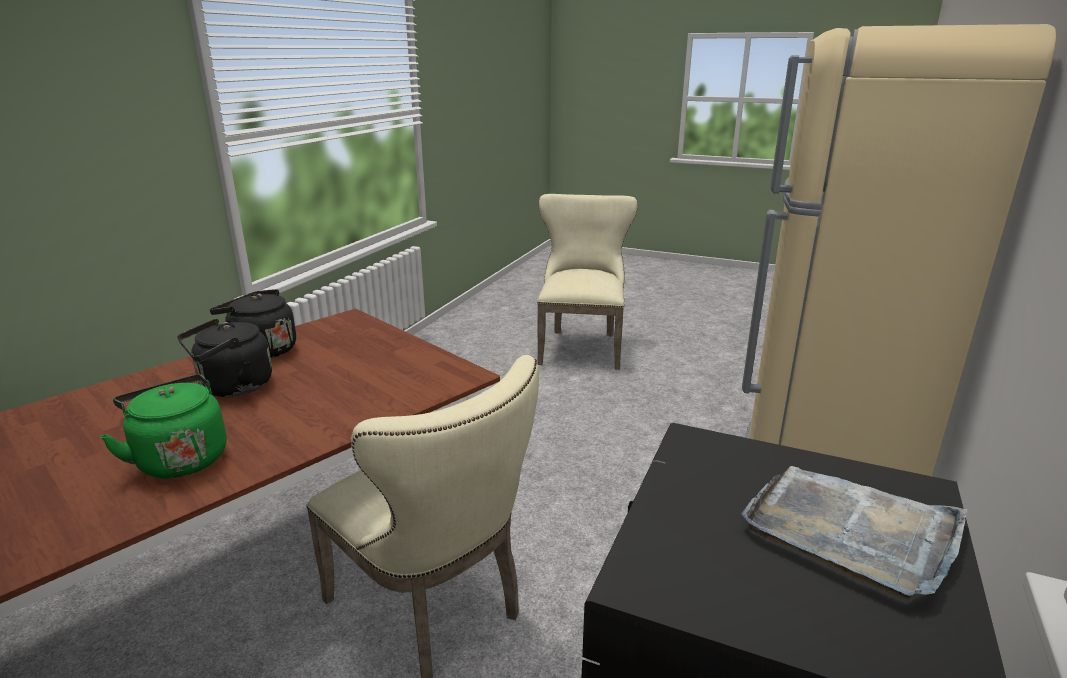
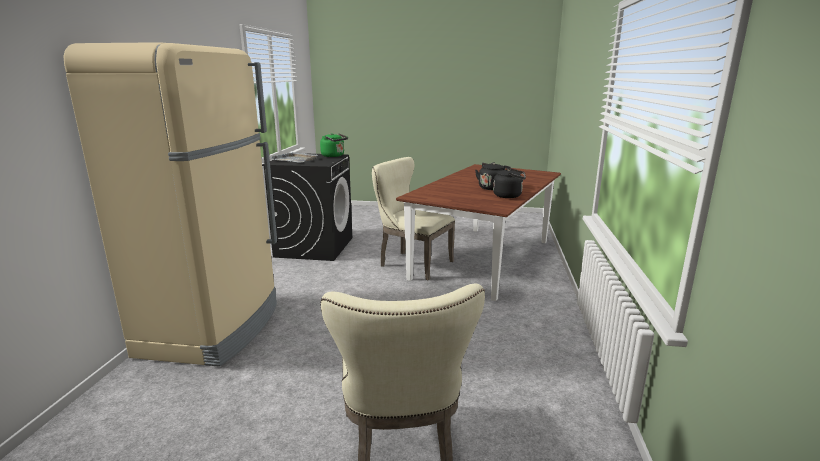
camera: 165 degrees right, 5 degrees down
(180, 458) = (471, 178): green kettle -> green kettle (334, 156)

